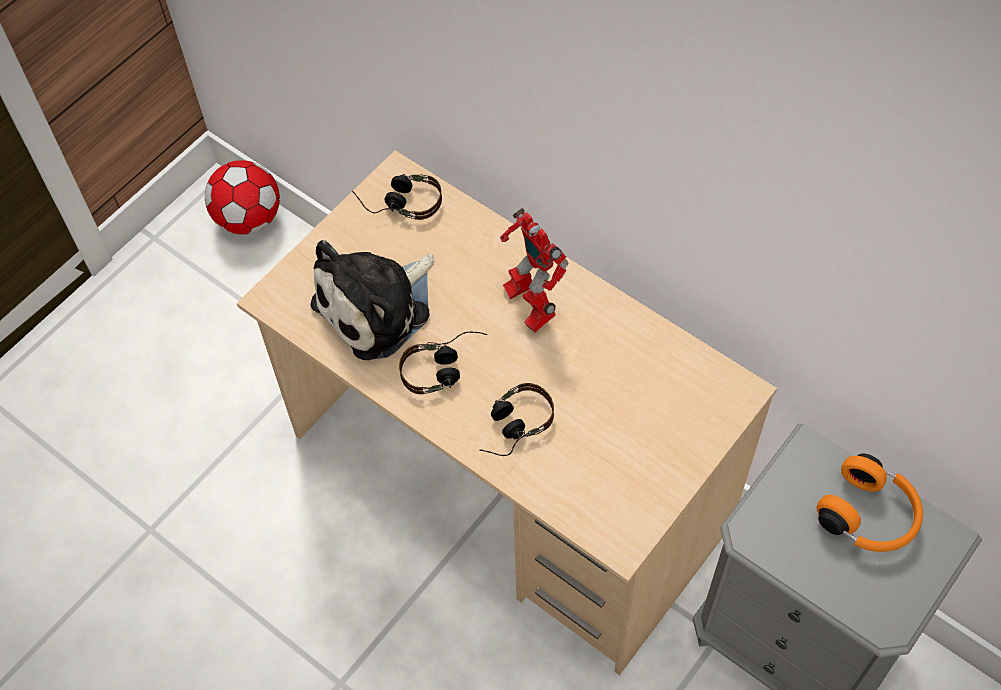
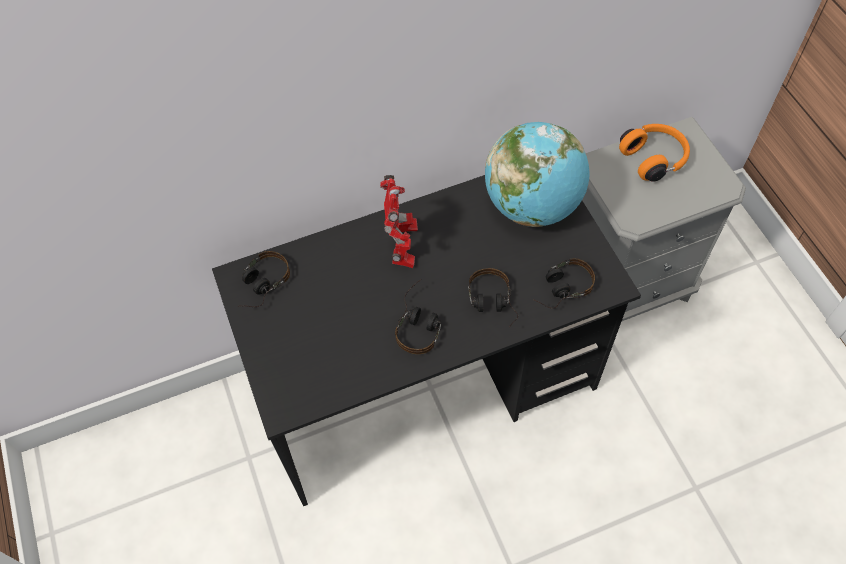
camera: 60 degrees left, 0 degrees up
(249, 219) = (93, 452): football -> none
(378, 307) = (340, 342): plush toy -> none
(509, 481) = (427, 384): beige desk -> black desk
(529, 304) = (403, 249): toy robot -> toy robot turned 90 degrees counterclockwise
(577, 486) = (559, 289): none -> headphones
(679, 404) = (532, 205): none -> globe

